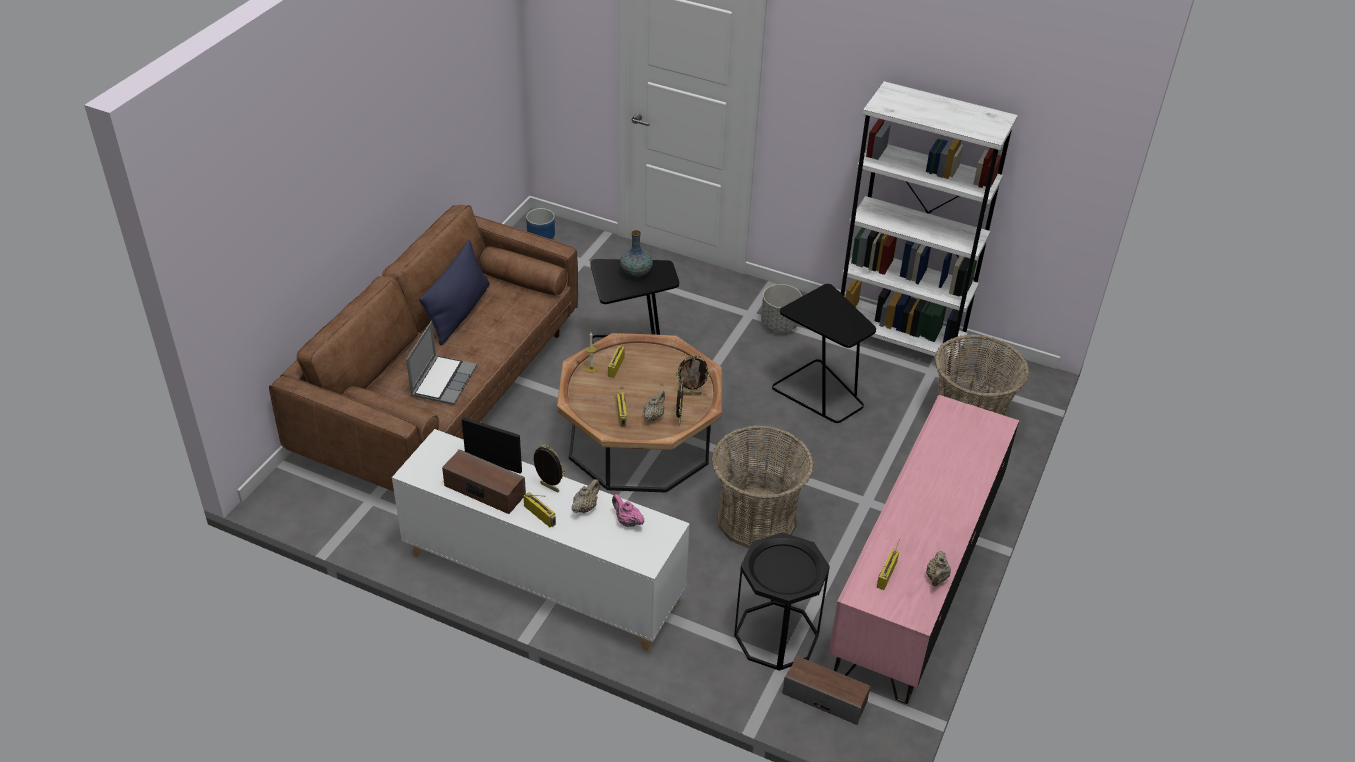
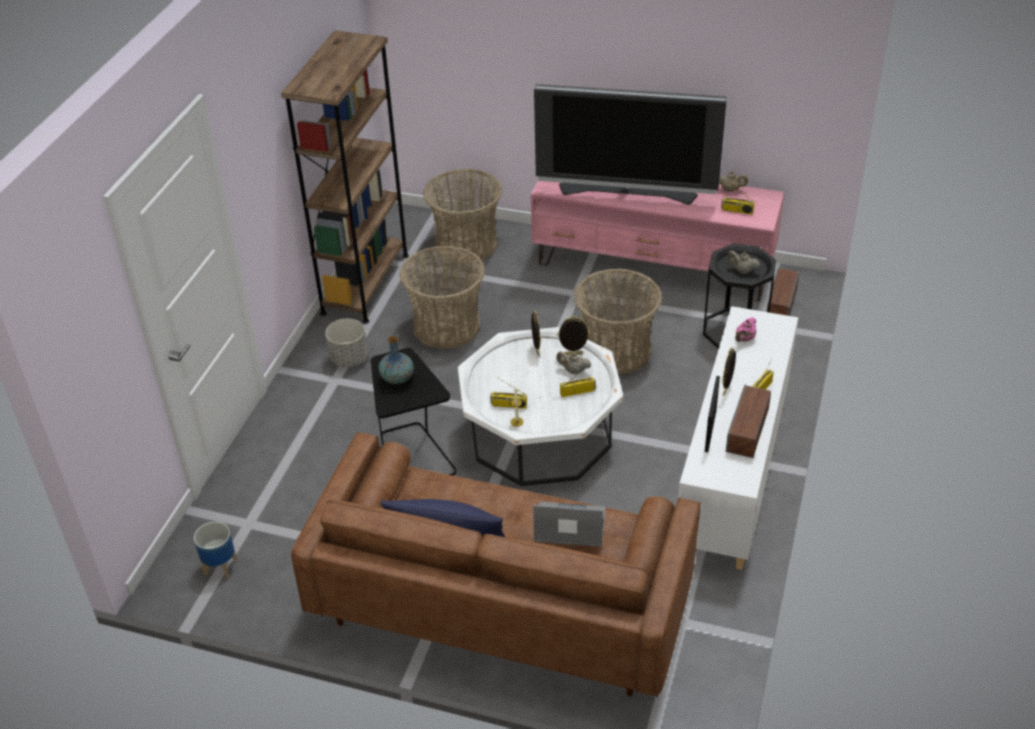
camera: 95 degrees left, 0 degrees up
(585, 507) = (739, 365): beige teapot -> beige teapot (742, 270)
(640, 441) = (540, 434): brown coffee table -> white coffee table
(820, 393) = (446, 326): black side table -> basket
(898, 341) = (365, 284): white bookcase -> brown bookcase
(936, 477) = (627, 192): none -> television

